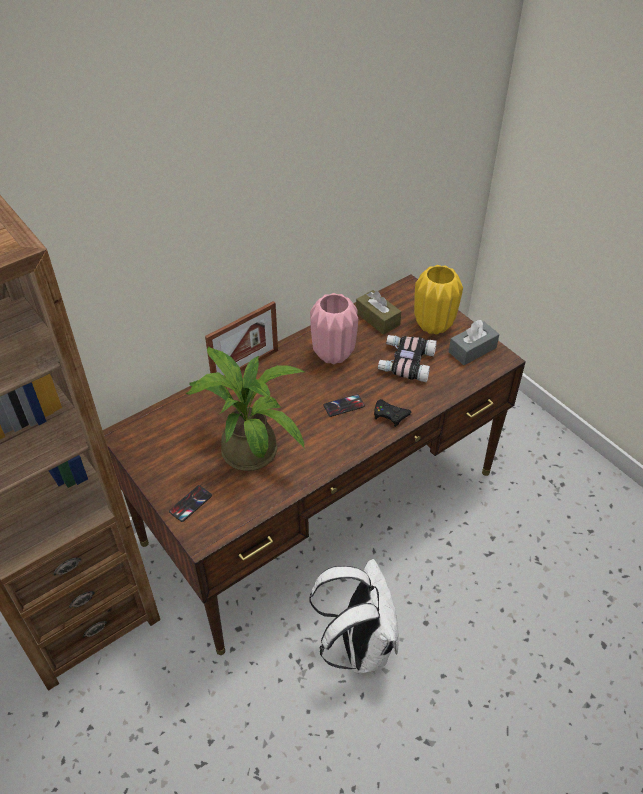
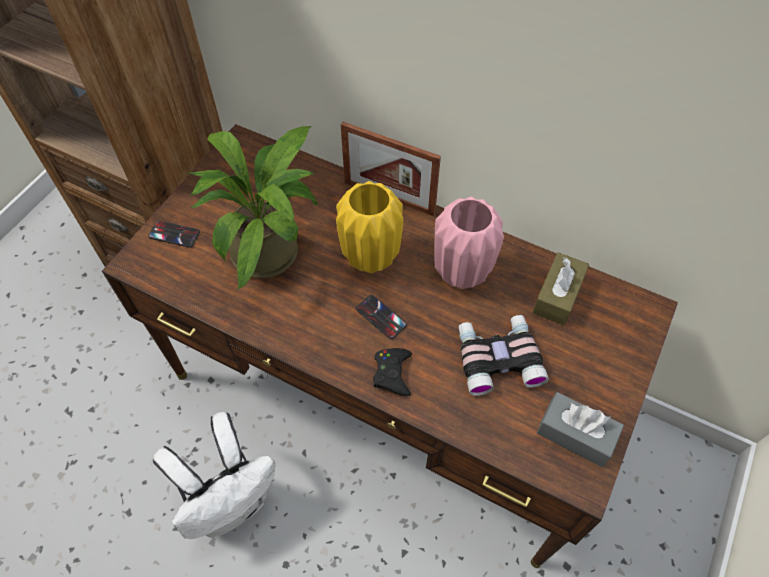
camera: 65 degrees right, 10 degrees up
(433, 325) = (591, 366): yellow vase -> yellow vase (370, 256)

